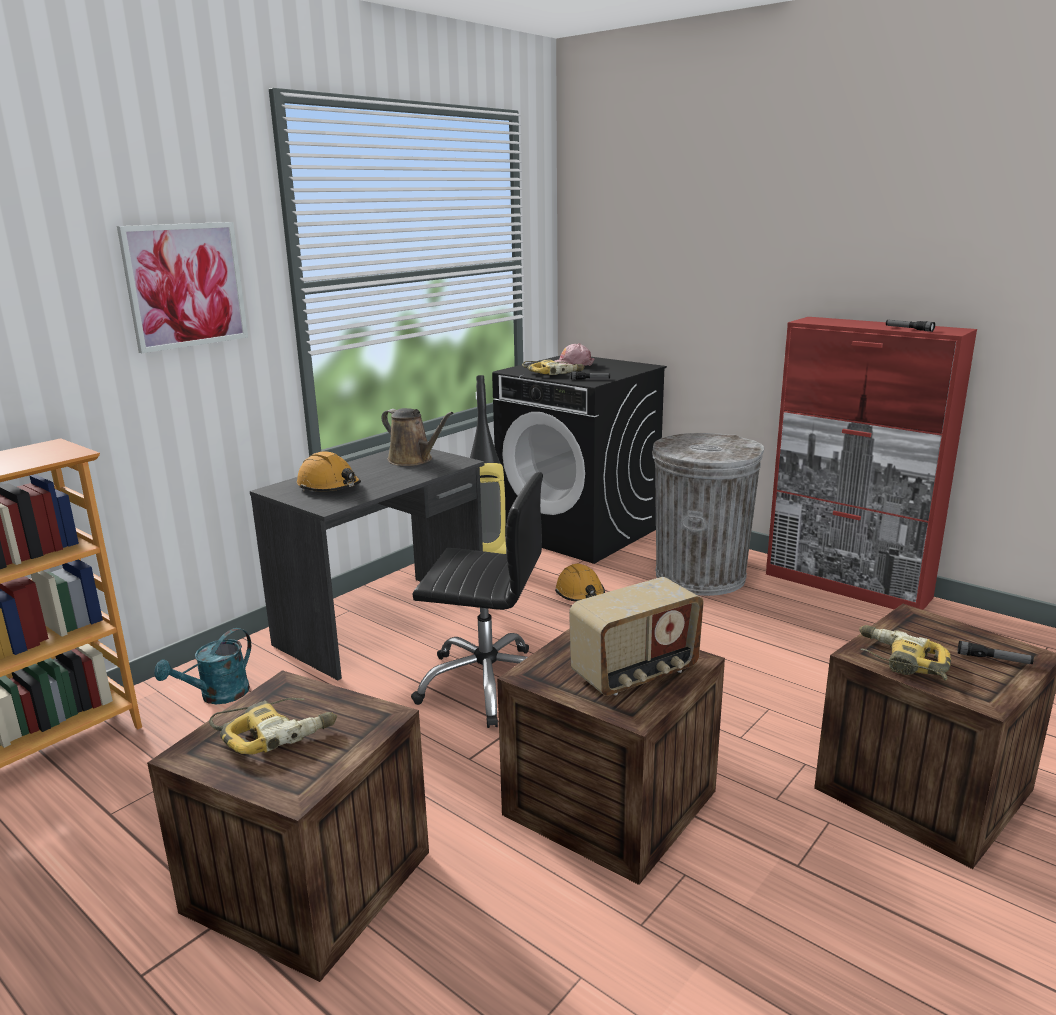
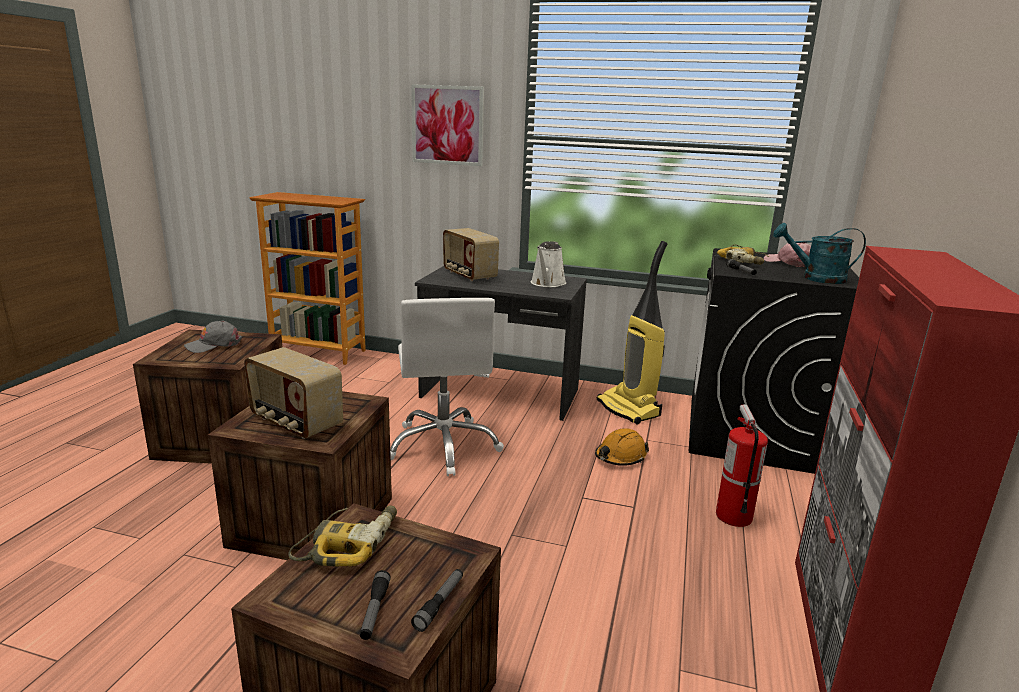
camera: 65 degrees right, 0 degrees up
(217, 696) = (383, 372): turquoise watering can -> turquoise watering can (816, 278)
(276, 732) = (214, 345): power drill -> grey cap
(329, 487) = (469, 275): orange hard hat -> radio
(413, 460) = (547, 283): brown watering can -> white watering can
(487, 684) = (444, 446): black office chair -> white office chair
(699, 576) = (733, 516): grey trash can -> fire extinguisher
(908, 329) = (933, 283): flashlight -> flashlight (439, 604)

